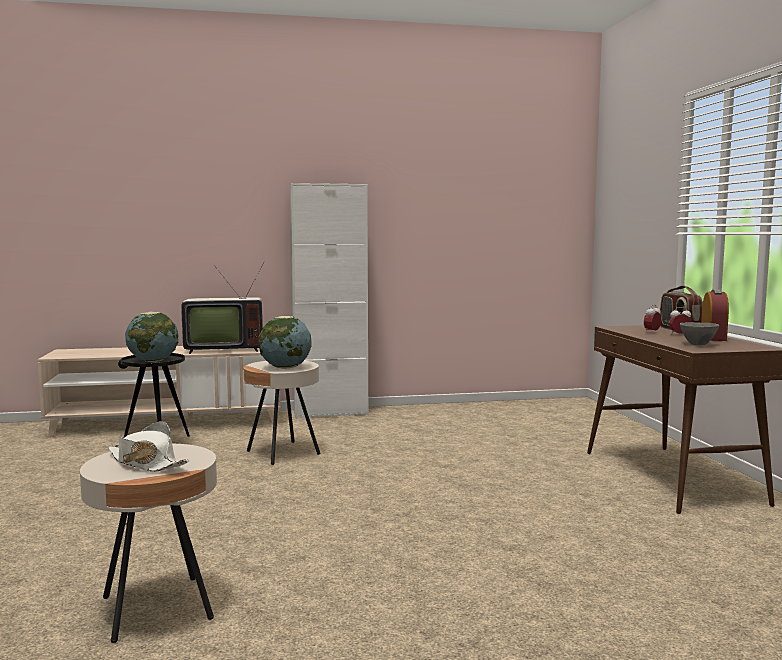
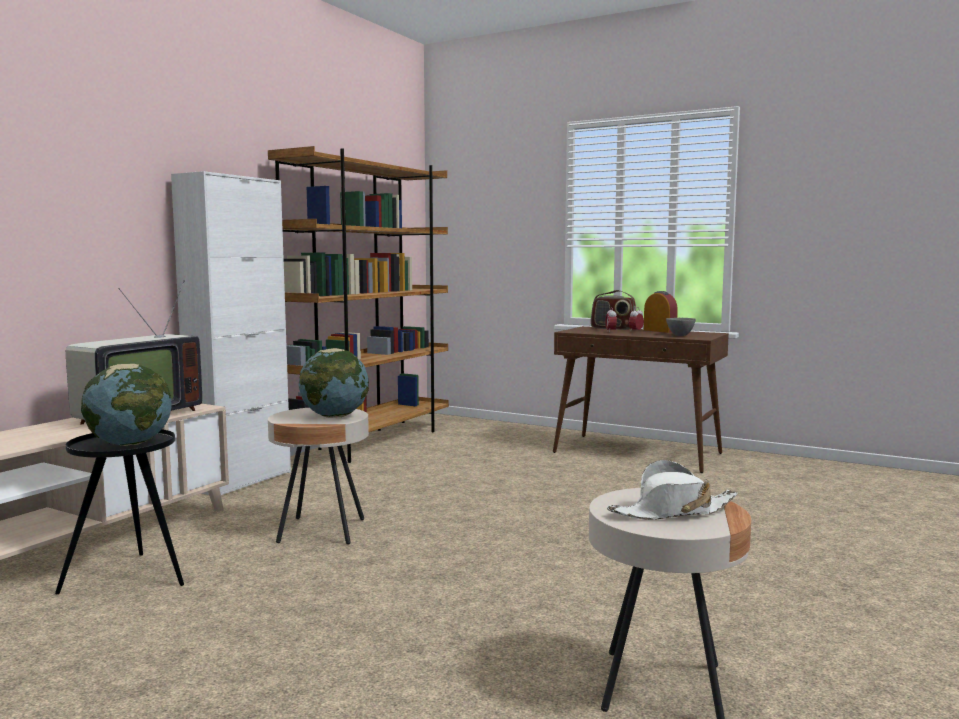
camera: 50 degrees left, 0 degrees up
(473, 409) = (372, 442): none -> brown bookcase

